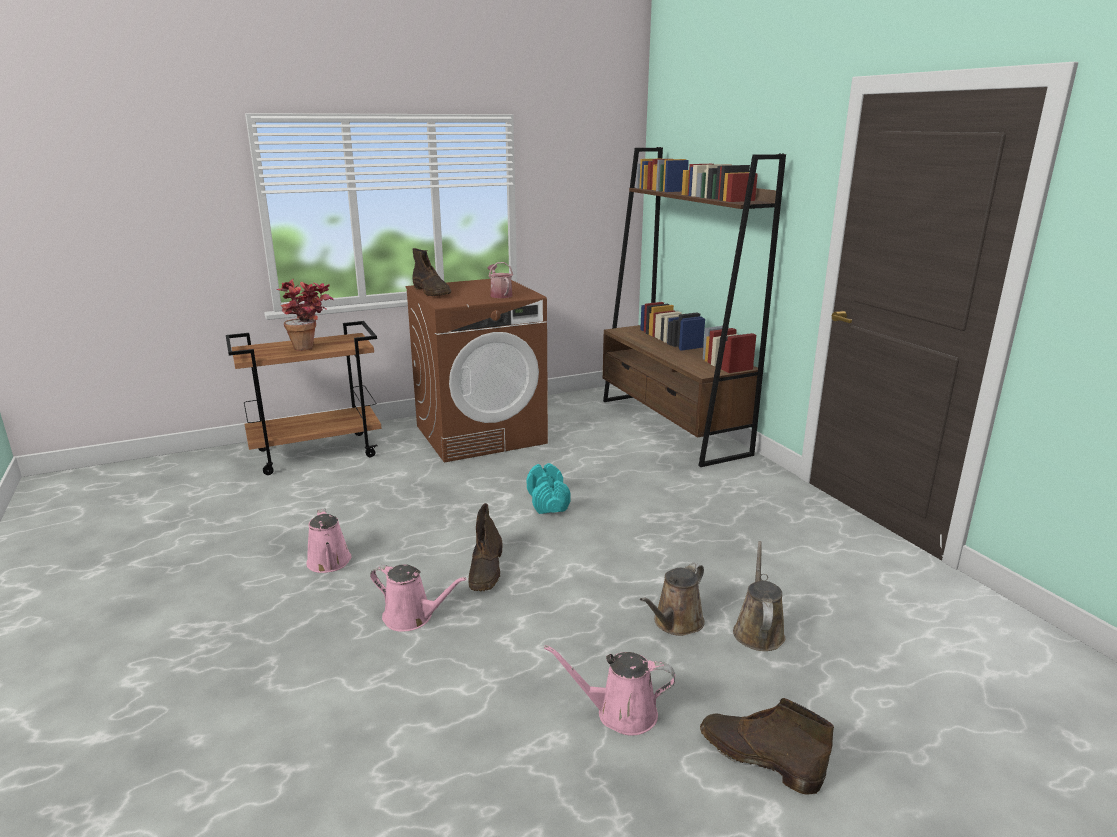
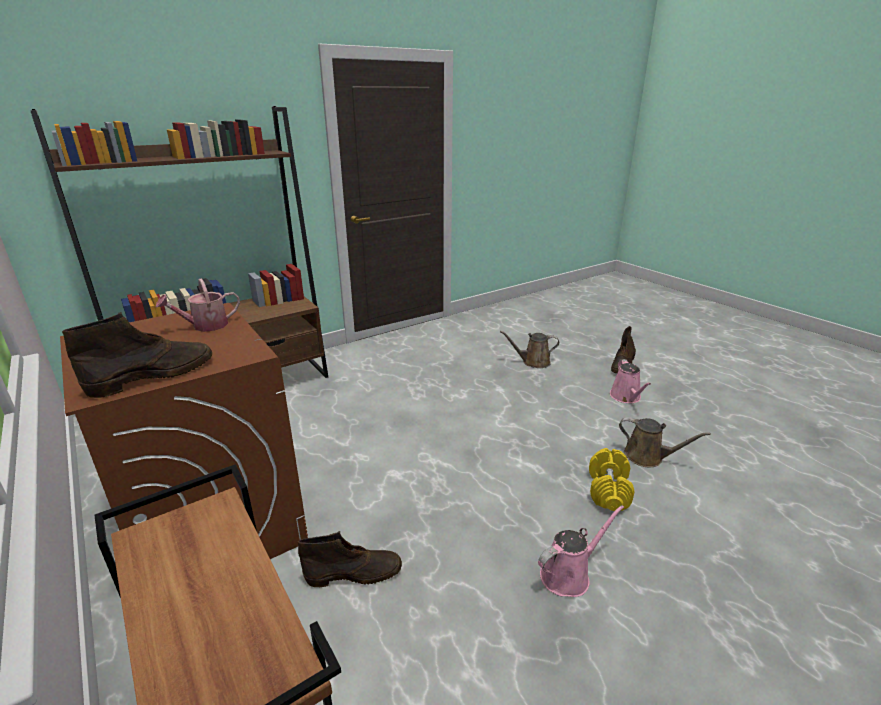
camera: 100 degrees left, 5 degrees up
(311, 347) = (219, 576): potted plant -> none
(412, 617) = (608, 490): pink watering can -> yellow dumbbell
(486, 570) = (526, 463): brown boot -> brown boot (354, 573)
(548, 501) = (401, 446): turquoise dumbbell -> none
(675, 623) = (542, 384): brown watering can -> brown watering can (647, 457)

